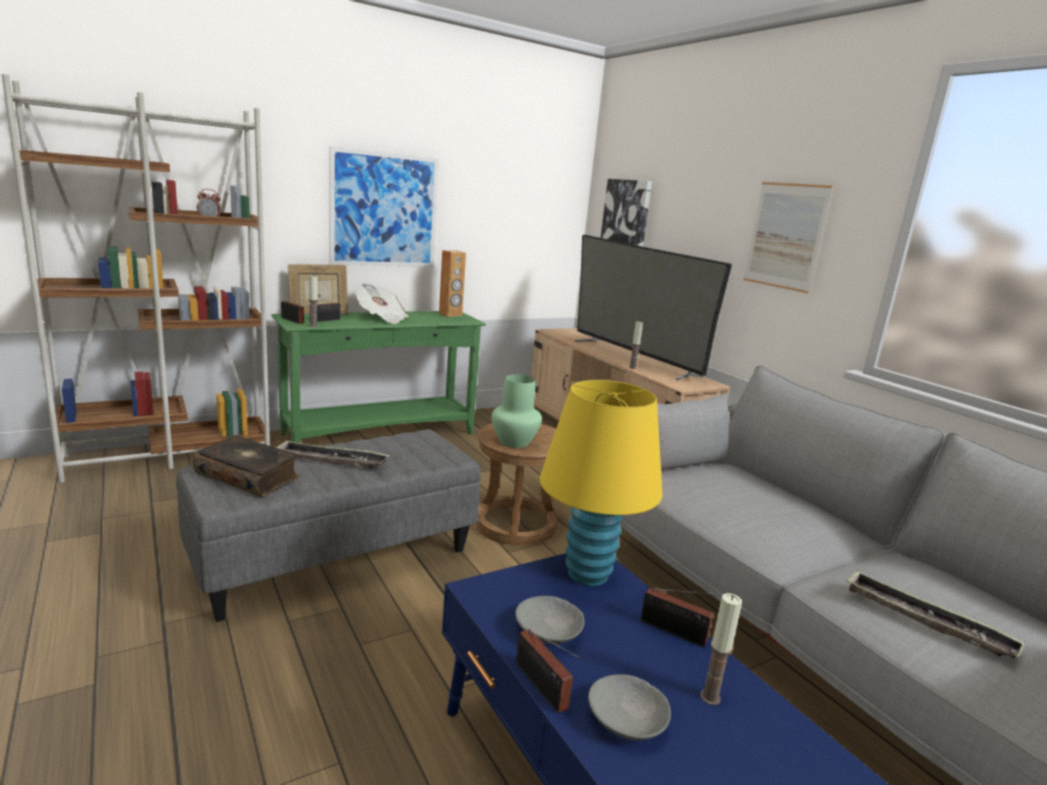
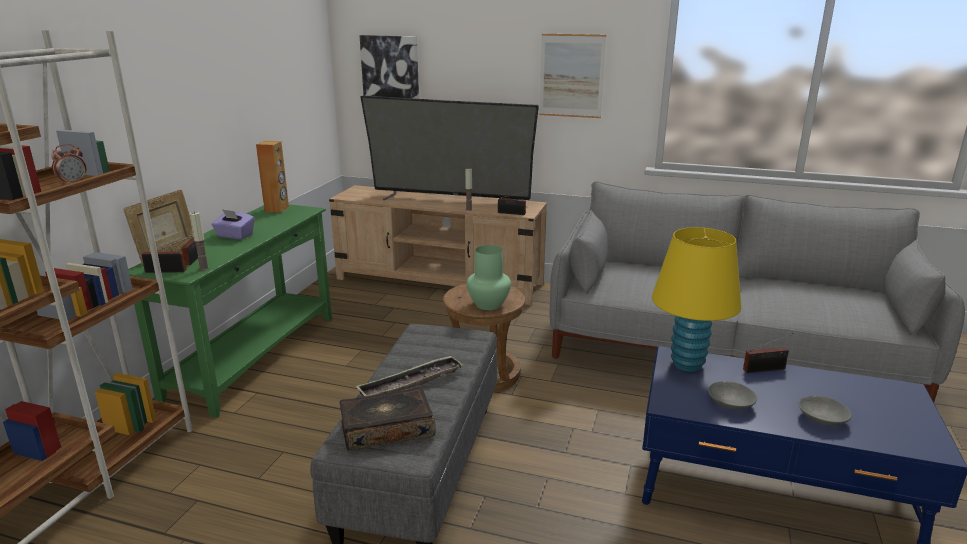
camera: 40 degrees left, 5 degrees up
(381, 318) = (235, 236): newspaper -> purple tissue box
(384, 210) = (189, 115): picture -> none
(542, 689) = (779, 429): radio -> radio (513, 213)
(710, 697) = (823, 388): candle -> none
(926, 620) = (813, 306): tray -> none

